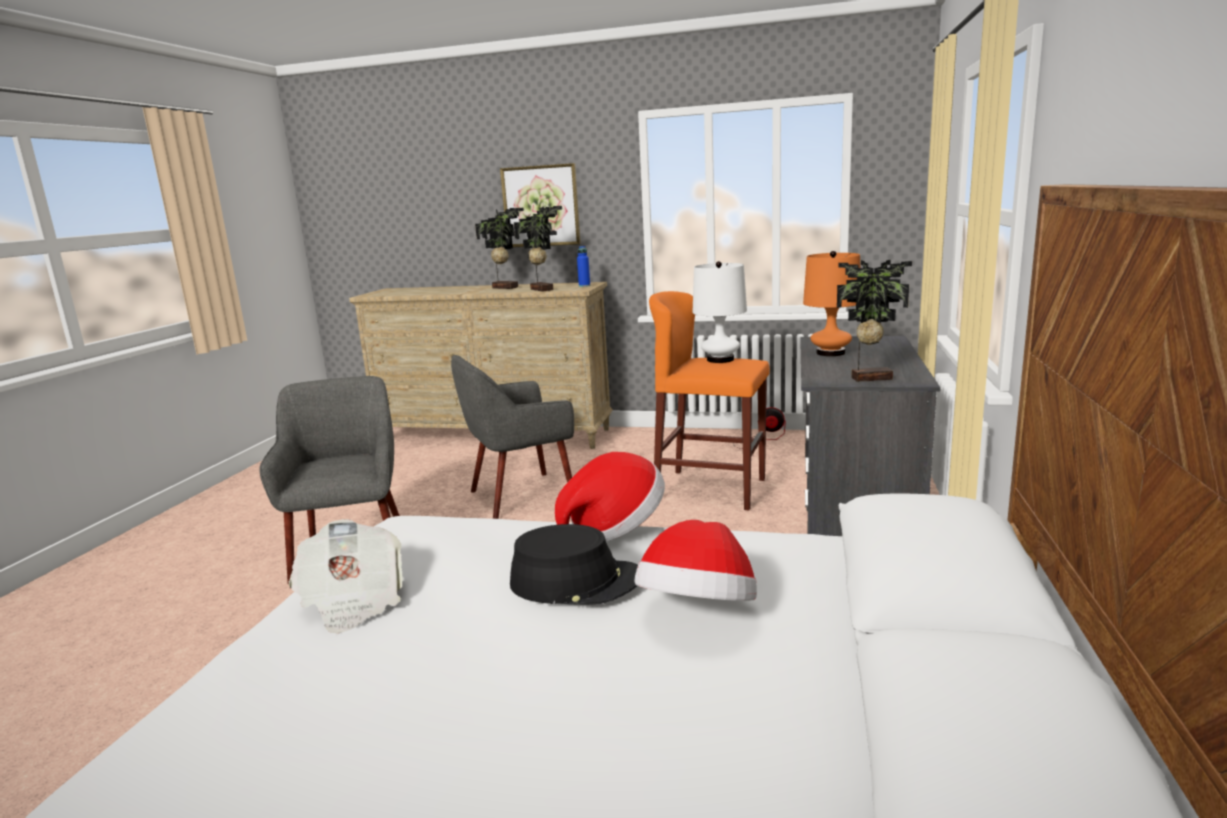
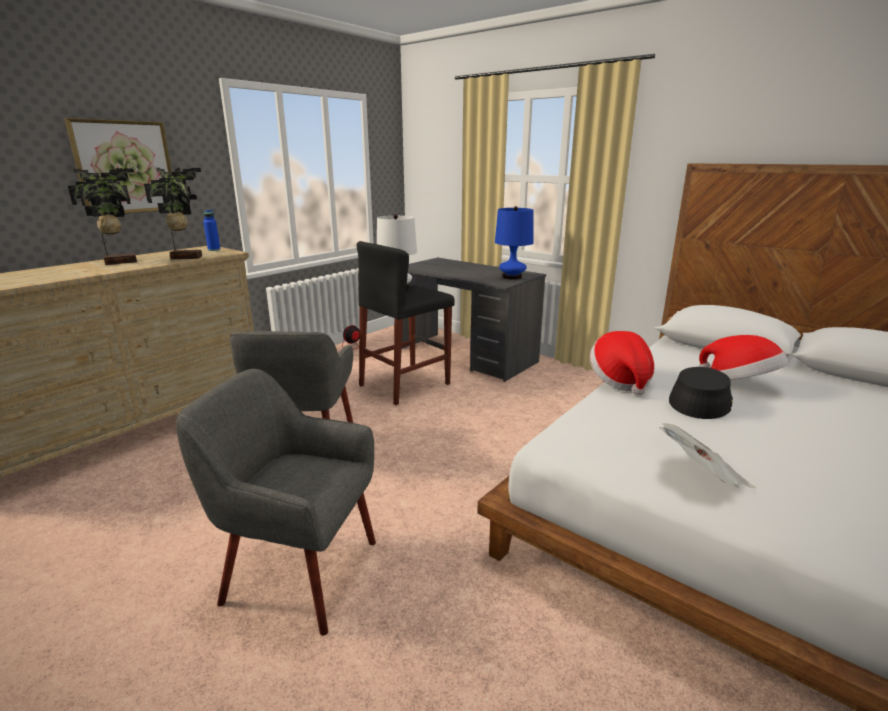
camera: 65 degrees left, 5 degrees up
(710, 489) = (405, 384): orange stool -> black stool
(830, 353) = (446, 271): orange table lamp -> none
(869, 378) = (512, 277): potted plant -> blue table lamp

